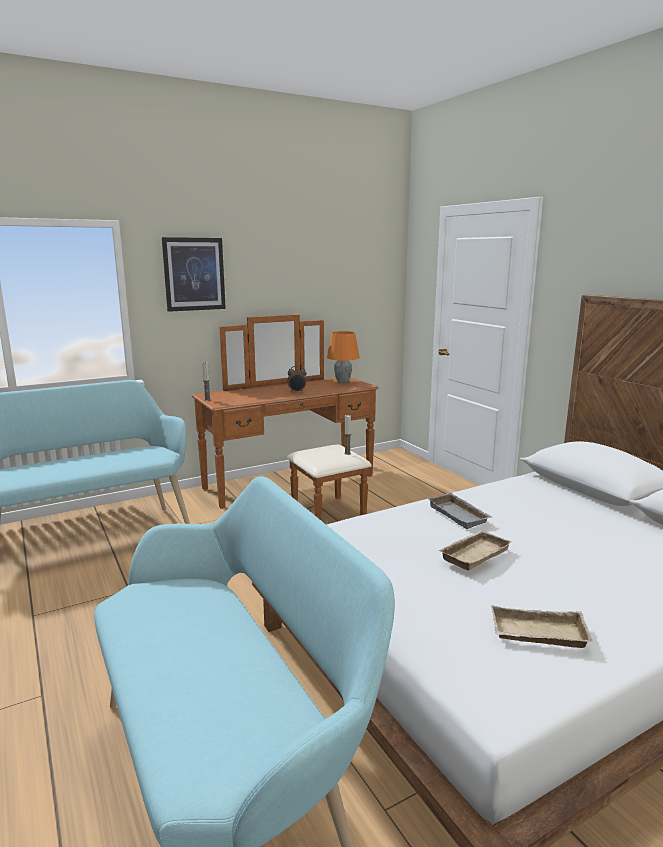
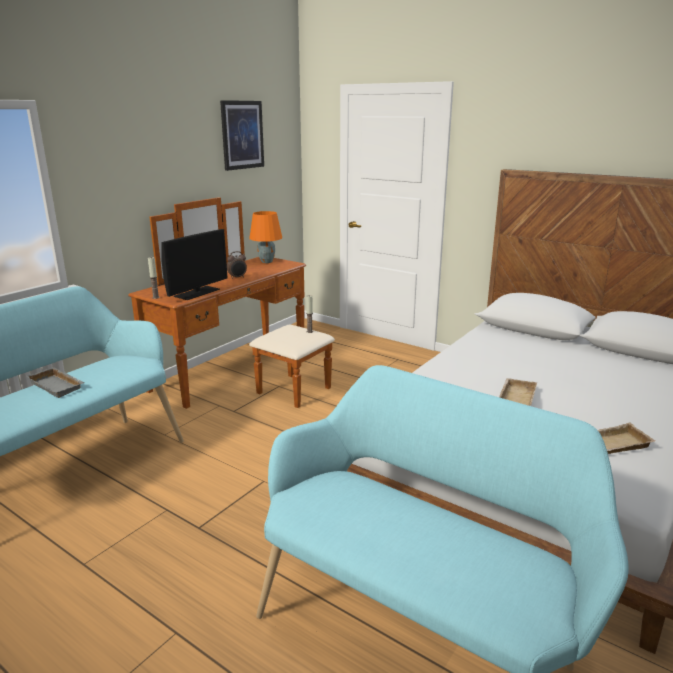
camera: 25 degrees left, 5 degrees up
(194, 274) = (118, 160): picture -> picture (242, 135)
(245, 400) = (197, 293): none -> monitor
(460, 515) = (472, 369): grey tray -> grey tray (58, 386)

